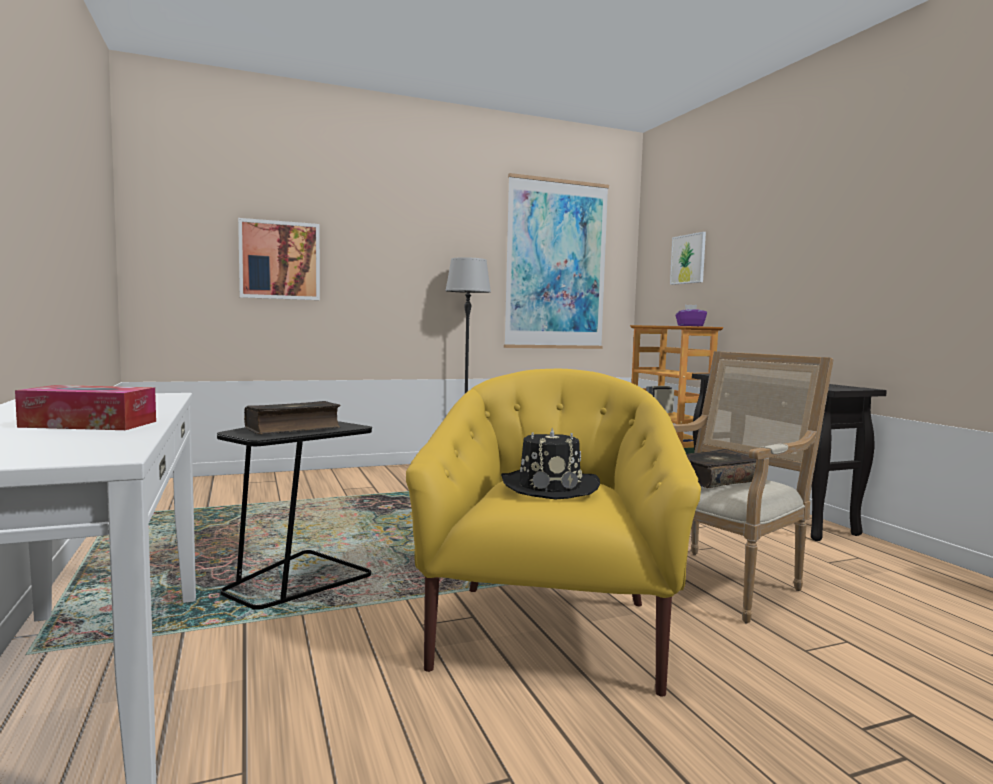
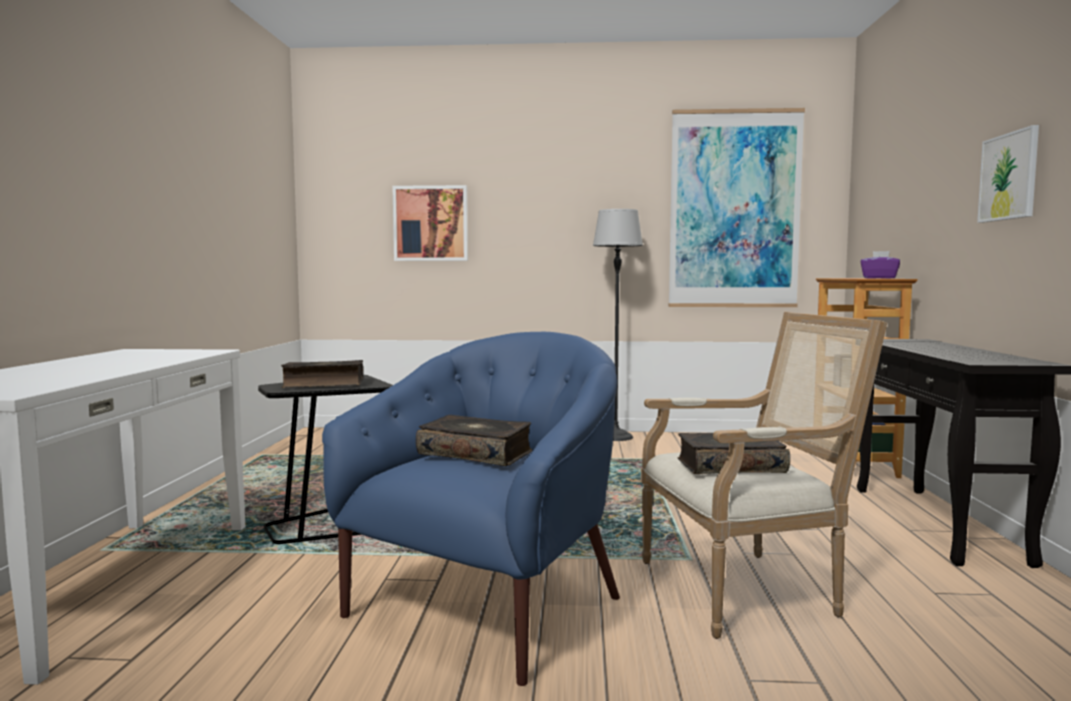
camera: 25 degrees right, 0 degrees up
(89, 424) = (79, 371): tissue box -> none
(548, 632) = (488, 606): yellow armchair -> blue armchair
(550, 486) = (476, 453): black hat -> book
(688, 259) = (891, 192): picture -> picture (1009, 176)

